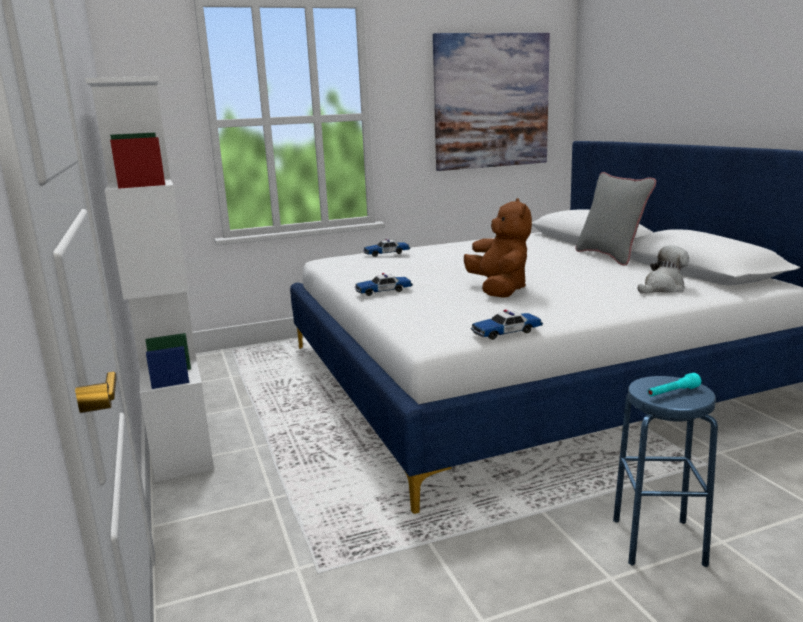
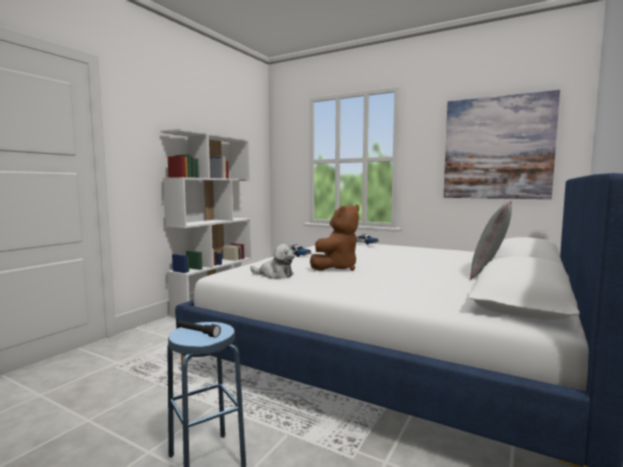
camera: 50 degrees right, 10 degrees down
(506, 332) = (252, 281): toy car -> none
(662, 288) = (427, 295): plush toy -> plush toy (275, 275)
(672, 393) = (197, 333): turquoise flashlight -> black flashlight

